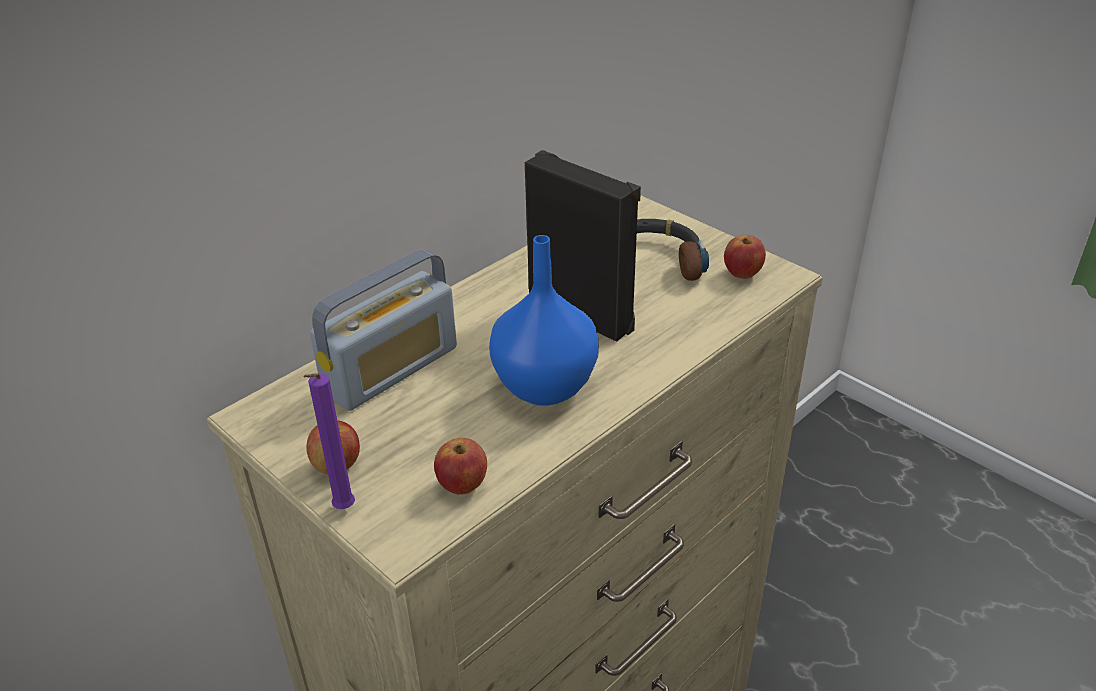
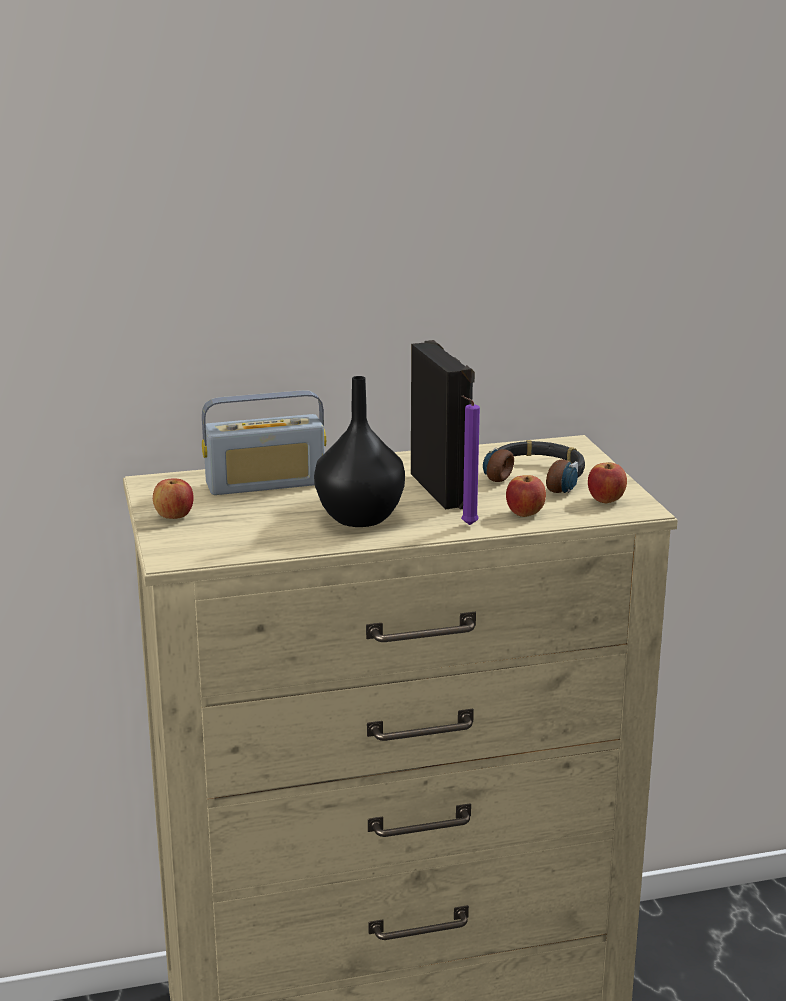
camera: 30 degrees right, 15 degrees down
(342, 510) = (153, 535): purple candle -> purple candle (467, 525)
(463, 485) = (241, 545): apple -> apple (525, 514)
(542, 387) = (358, 518): blue vase -> black vase

